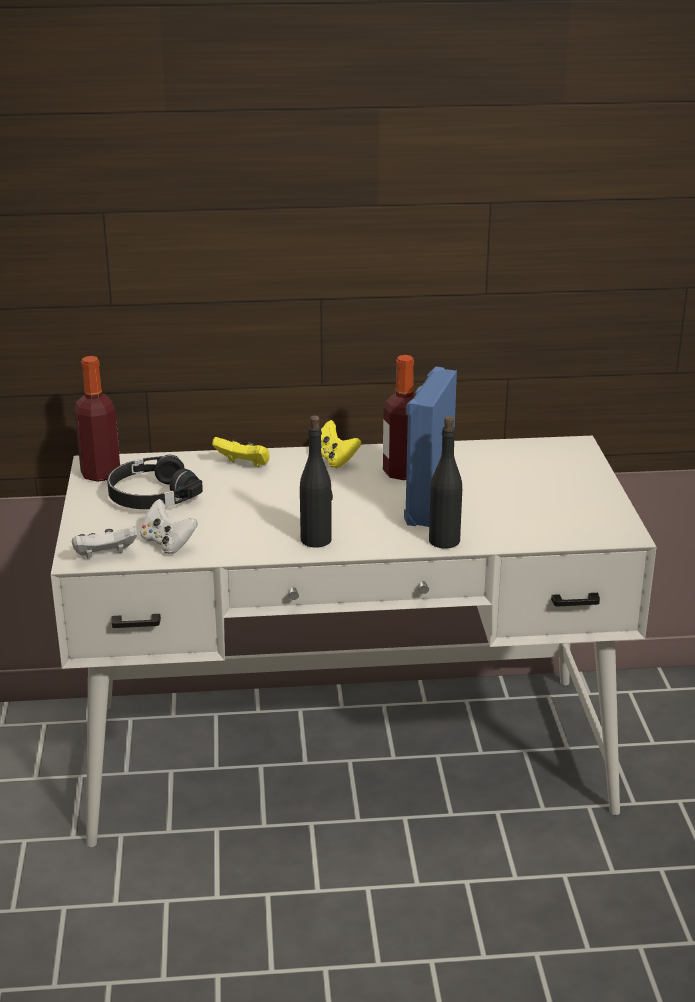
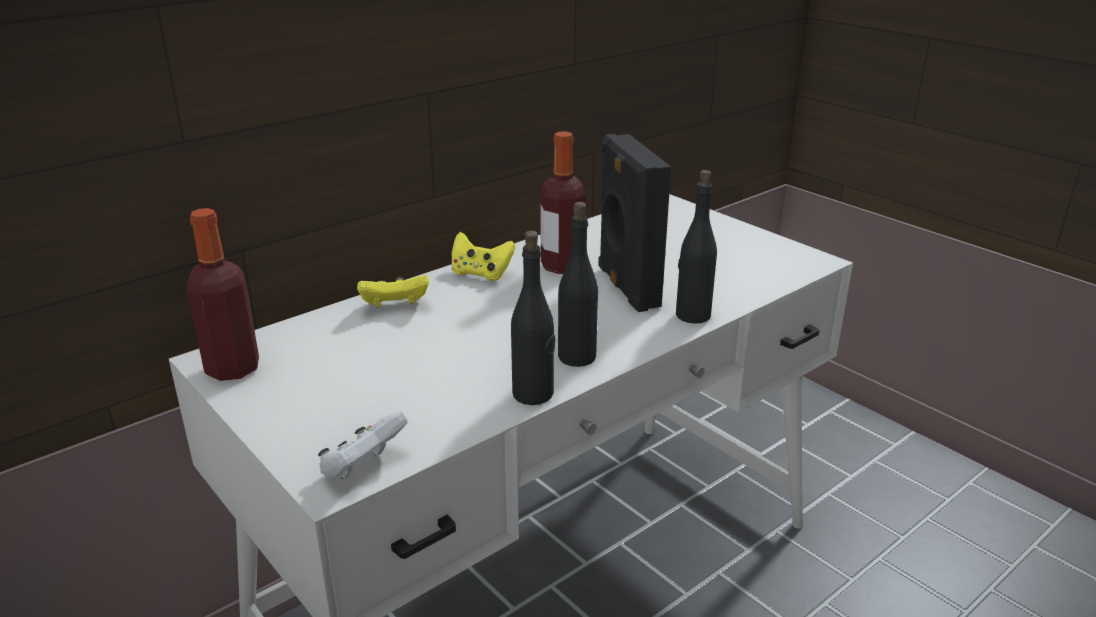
camera: 35 degrees left, 0 degrees up
(151, 496) = (330, 373): black headphones -> none
(167, 543) = (421, 421): white game controller -> none
(254, 552) = (533, 394): none -> black bottle
(426, 504) = (626, 287): blue speaker -> black speaker

